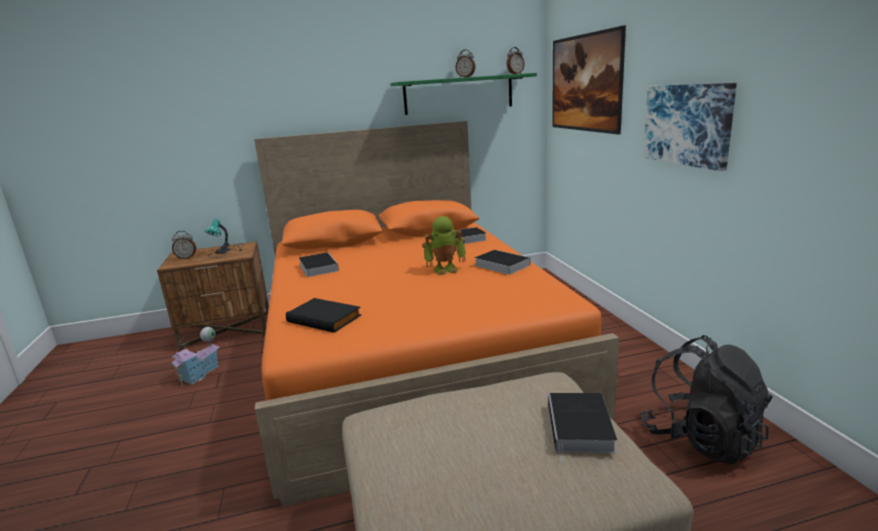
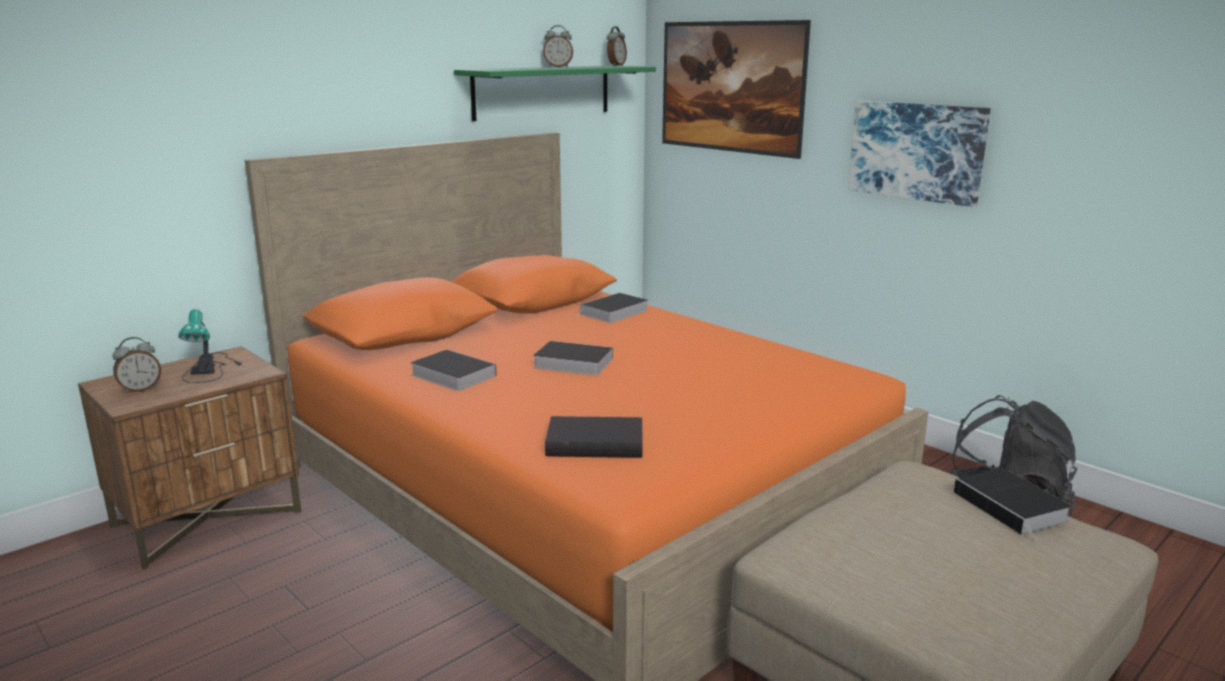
camera: 30 degrees left, 0 degrees up
(200, 374) = (247, 596): toy house -> none
(446, 269) = (656, 355): toy robot -> none
(500, 265) = (719, 342): book -> book (570, 363)

